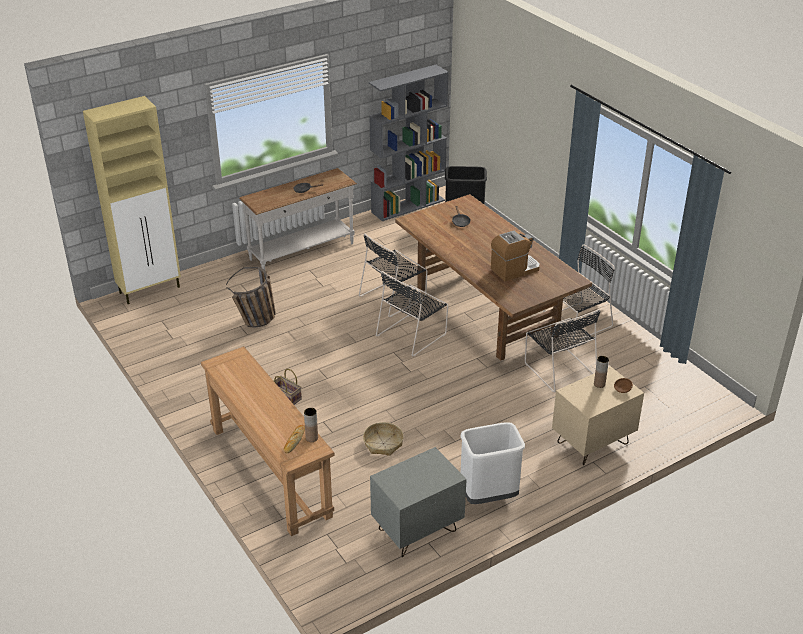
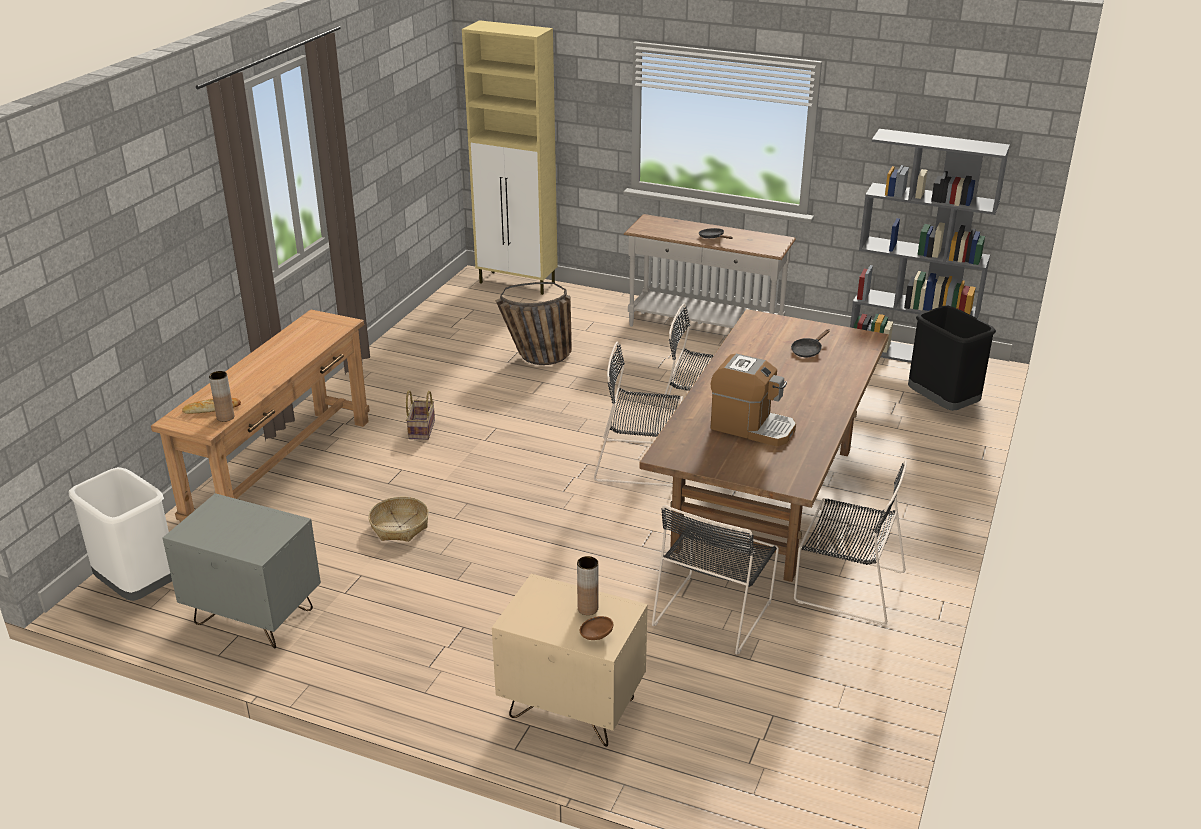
camera: 55 degrees right, 5 degrees down
(488, 496) = (368, 651): white trash can -> white trash can (138, 587)

